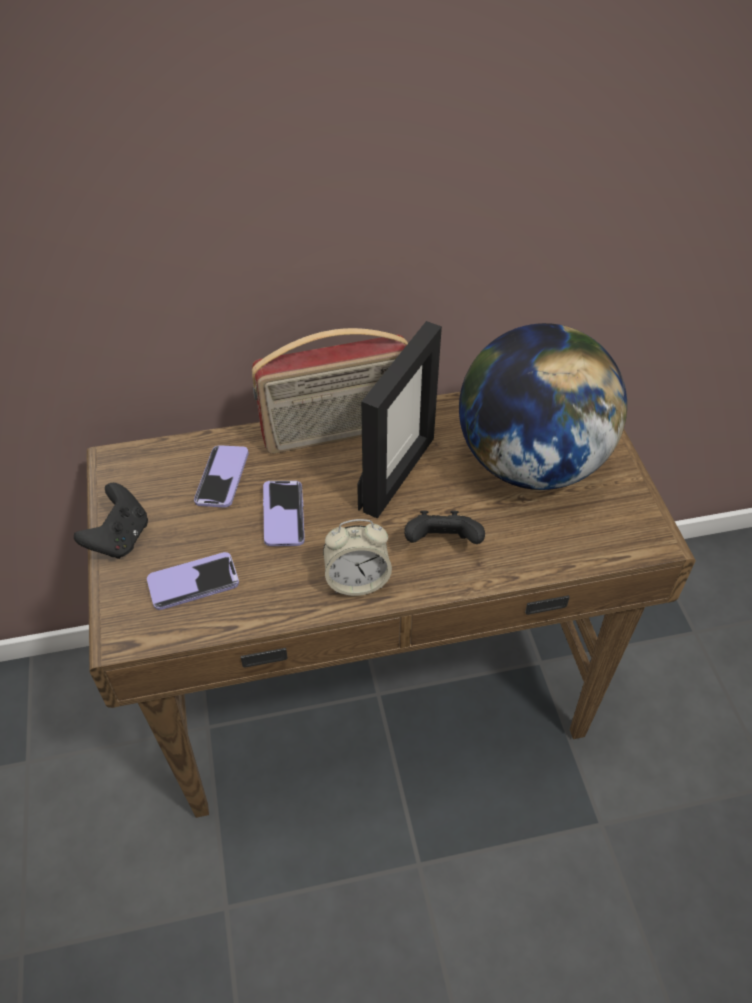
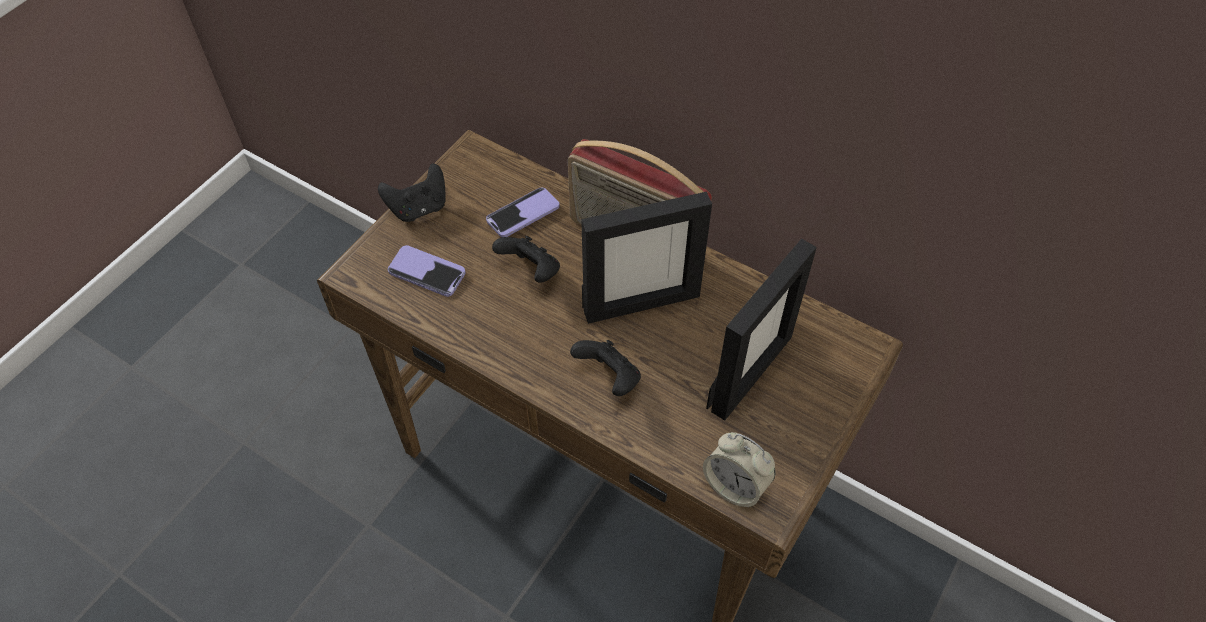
camera: 45 degrees right, 5 degrees up
(283, 514) = (531, 271): phone -> black game controller
(357, 580) = (523, 355): alarm clock -> alarm clock (735, 485)
(530, 462) = (749, 372): globe -> picture frame

